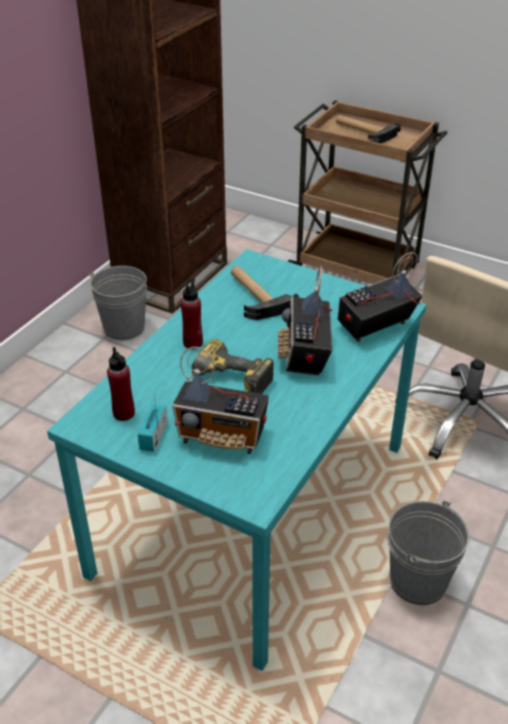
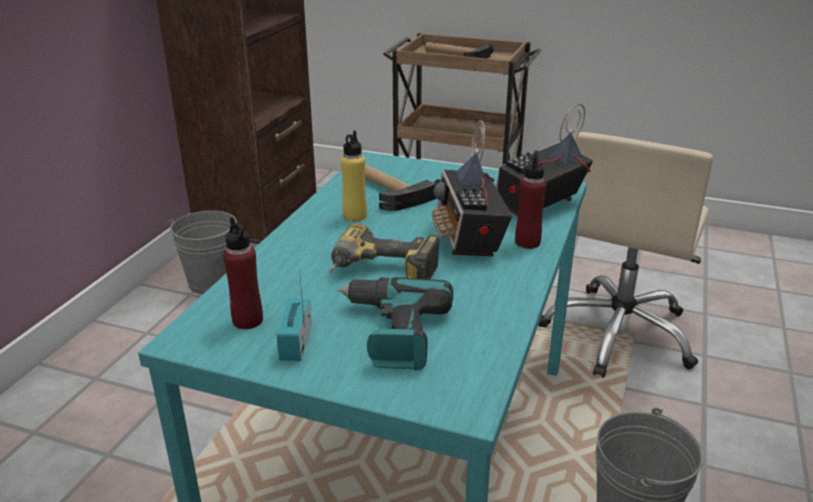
camera: 10 degrees left, 10 degrees down
(193, 343) = (323, 238): red bottle -> red bottle (527, 242)
(222, 322) = (354, 216): none -> yellow bottle
(222, 436) = (392, 333): radio -> power drill

